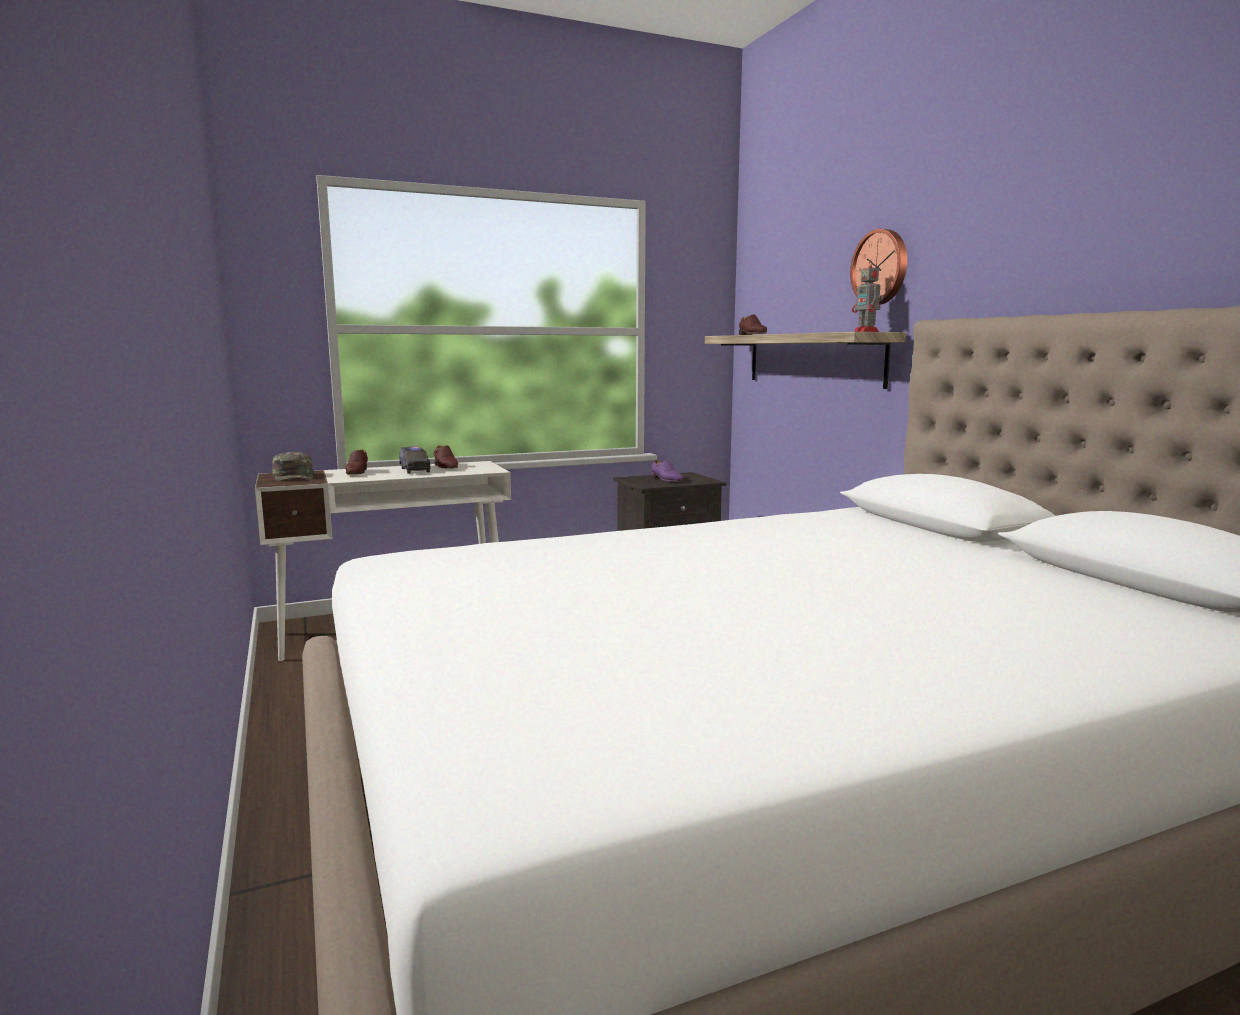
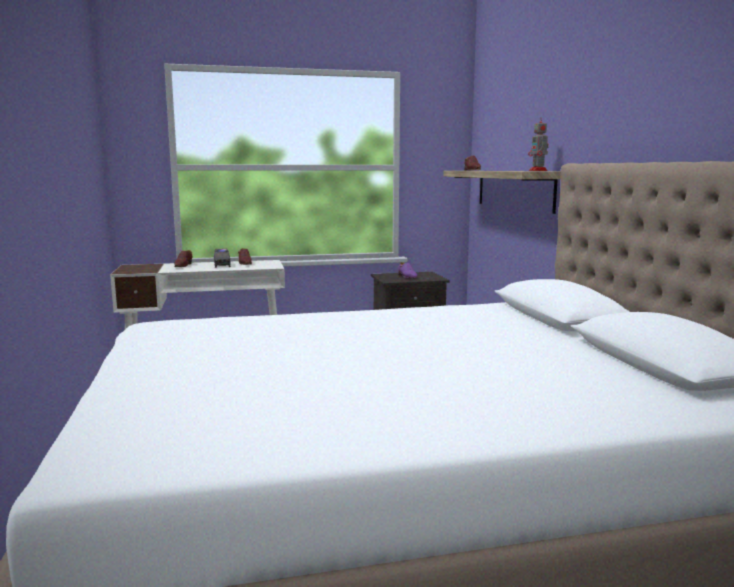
camera: 10 degrees right, 0 degrees up
(294, 476) = (141, 267): green cap -> none
(881, 267) = (552, 122): wall clock -> none

